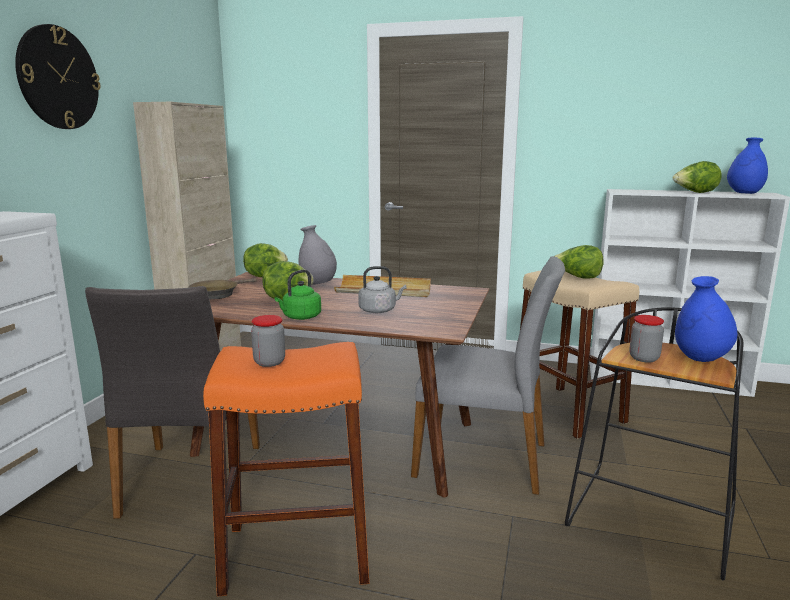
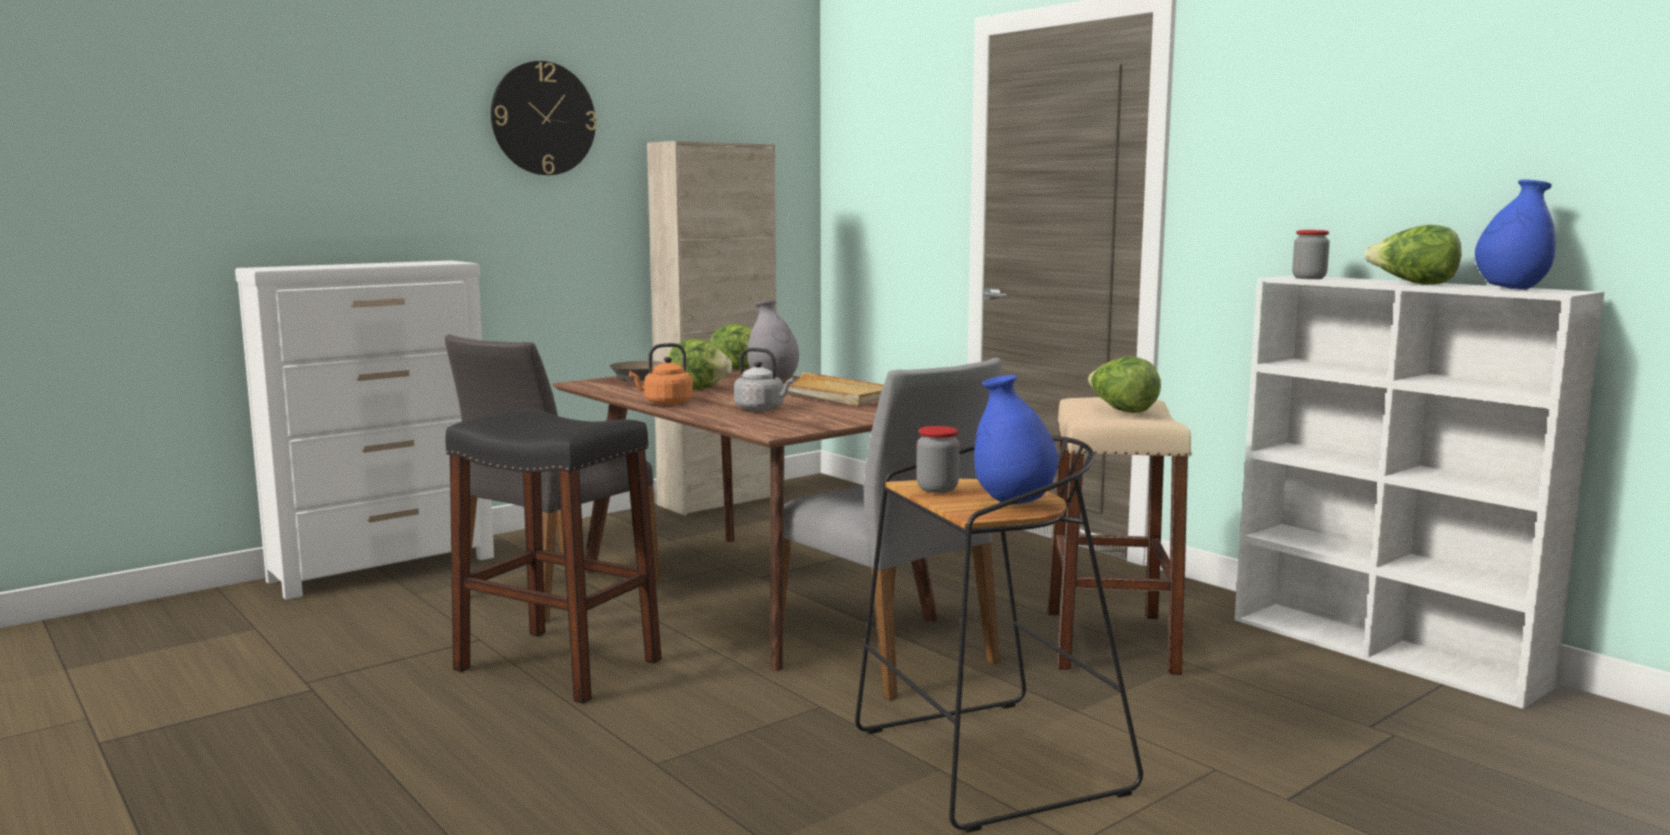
camera: 35 degrees right, 5 degrees down
(269, 362) = (529, 422): jar -> jar (1309, 278)
(296, 553) = (558, 664): orange stool -> black stool
(300, 317) = (665, 403): green kettle -> orange kettle

